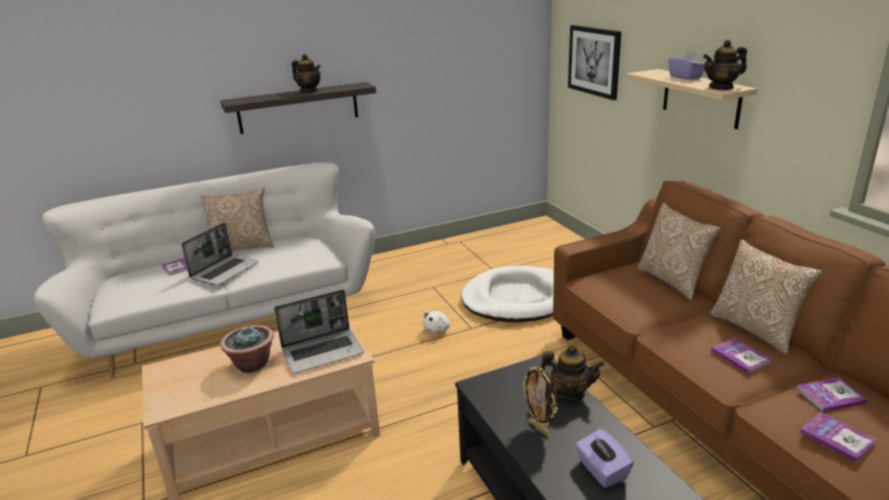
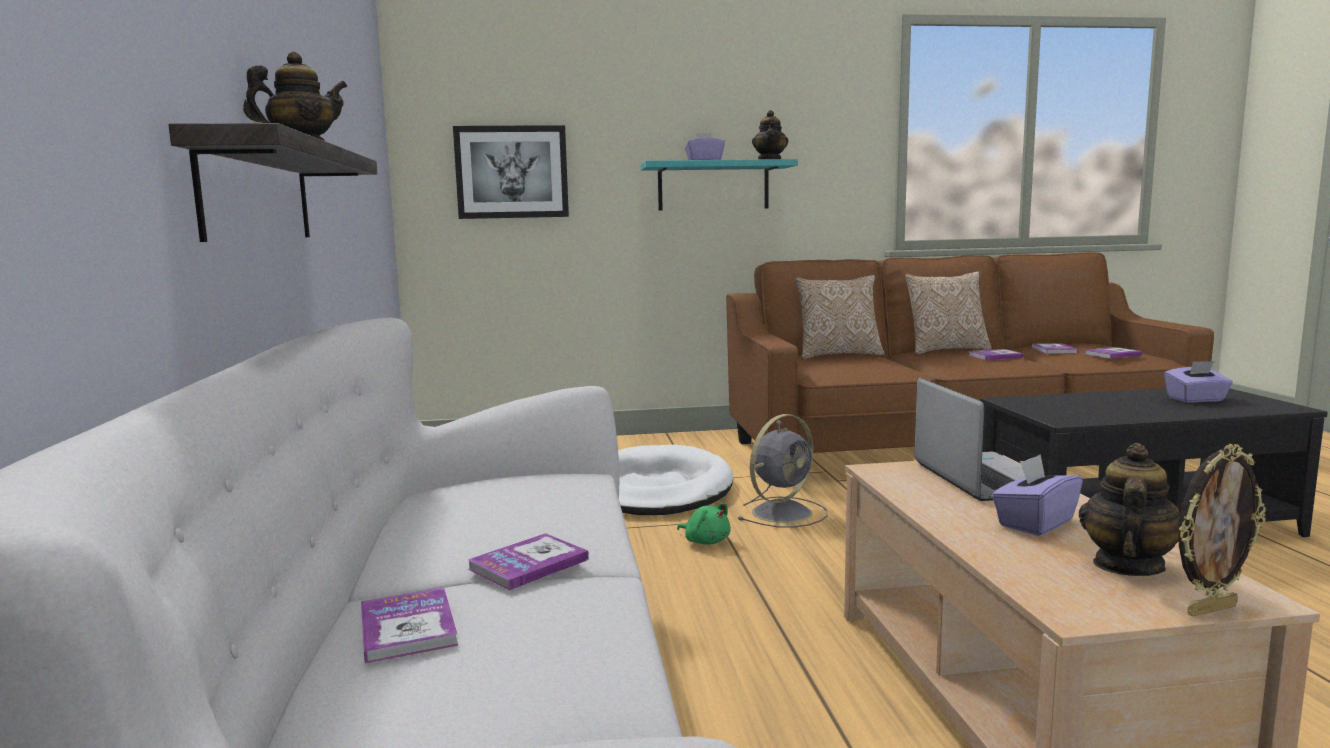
camera: 75 degrees left, 15 degrees down
(225, 271) = (528, 564): laptop -> book
(242, 247) = (373, 555): pillow -> none
(252, 364) = (1034, 523): potted plant -> purple tissue box
(437, 329) = (705, 541): white plush toy -> green plush toy
(498, 348) = (784, 512): none -> grey fan
(540, 428) = (1138, 408): picture frame -> picture frame (1210, 609)
(569, 393) = (1066, 397): teapot -> teapot (1127, 566)
(701, 98) = (713, 186): beige shelf -> turquoise shelf

